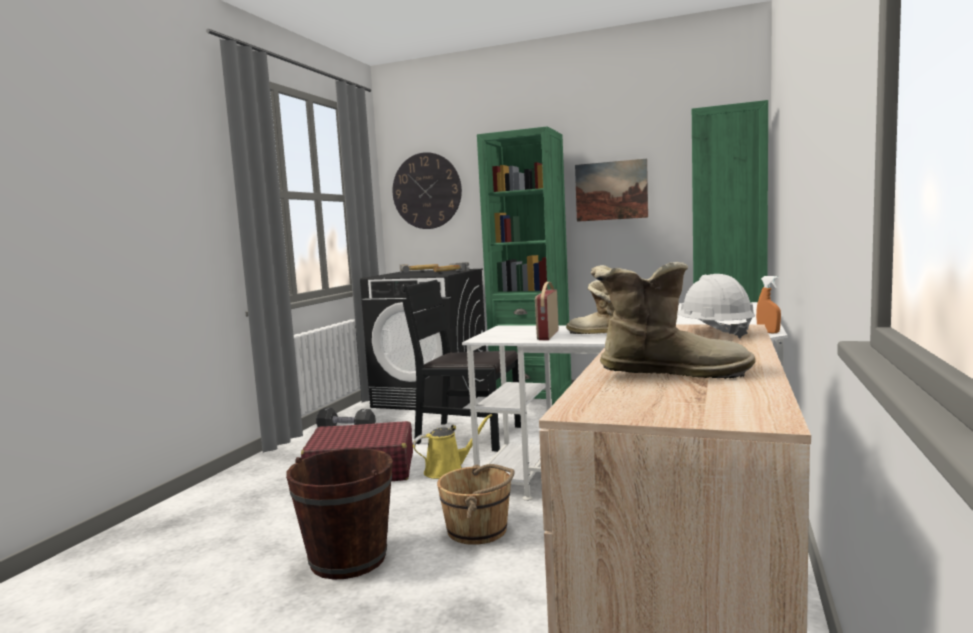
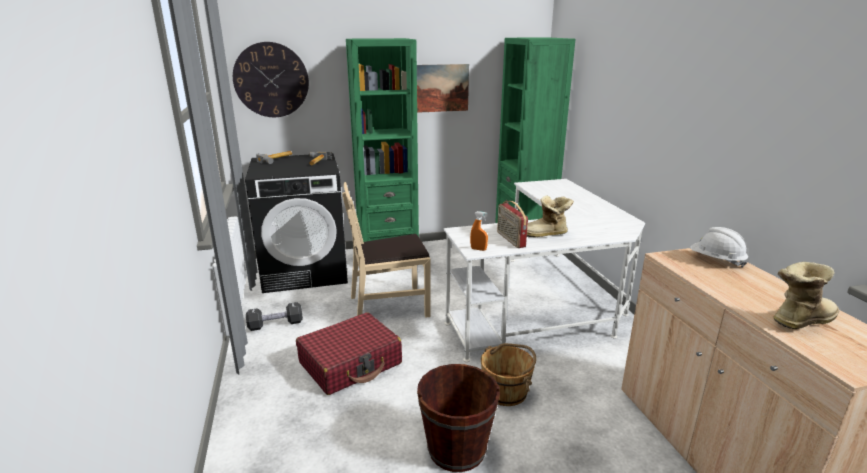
camera: 35 degrees left, 15 degrees up
(448, 471) = (419, 345): yellow watering can -> none
(469, 435) = (389, 305): black chair -> beige chair
(768, 332) = (633, 221): orange spray bottle -> orange spray bottle (478, 249)

